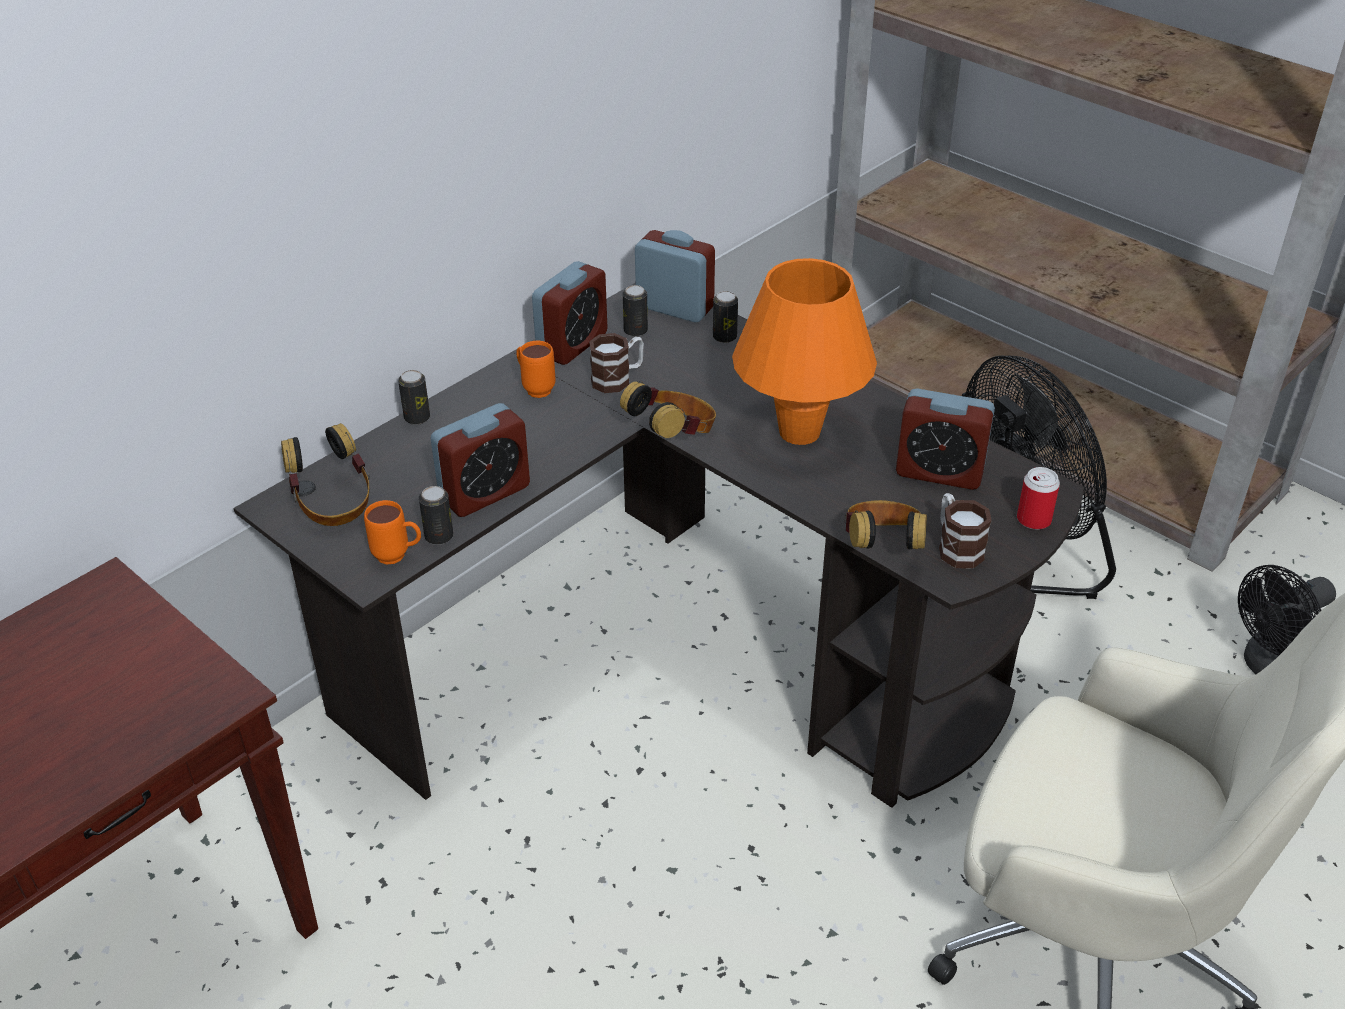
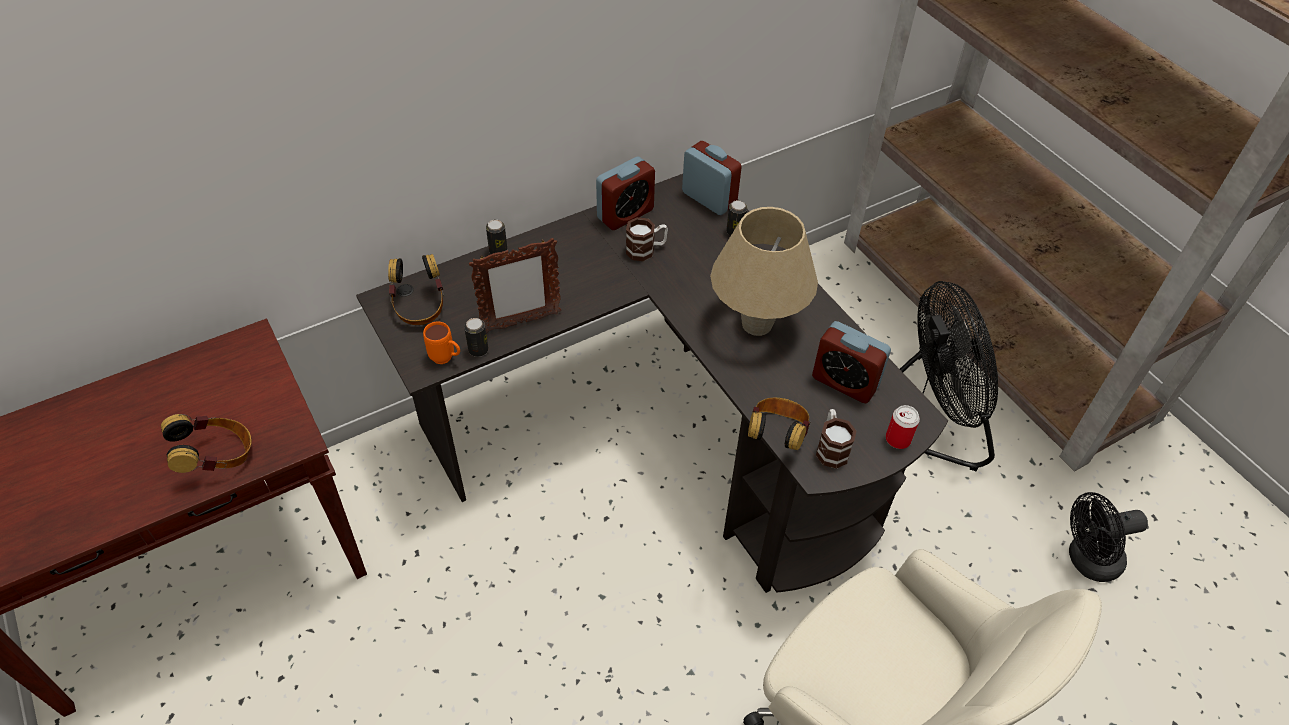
camera: 15 degrees right, 10 degrees up
(485, 493) = (521, 322): alarm clock -> picture frame
(534, 388) = (586, 245): orange mug -> none
(635, 331) = (673, 212): can -> none
(673, 436) = (666, 307): headphones -> headphones (217, 458)
(799, 432) = (757, 324): orange table lamp -> beige table lamp

